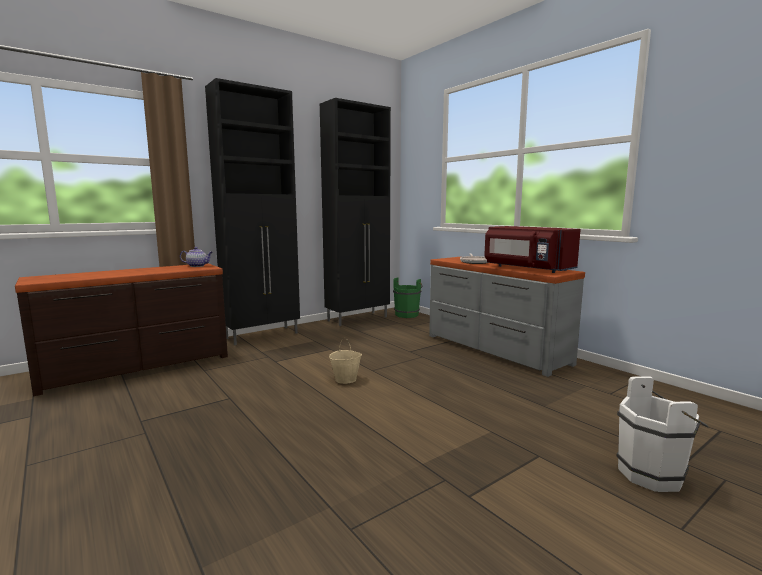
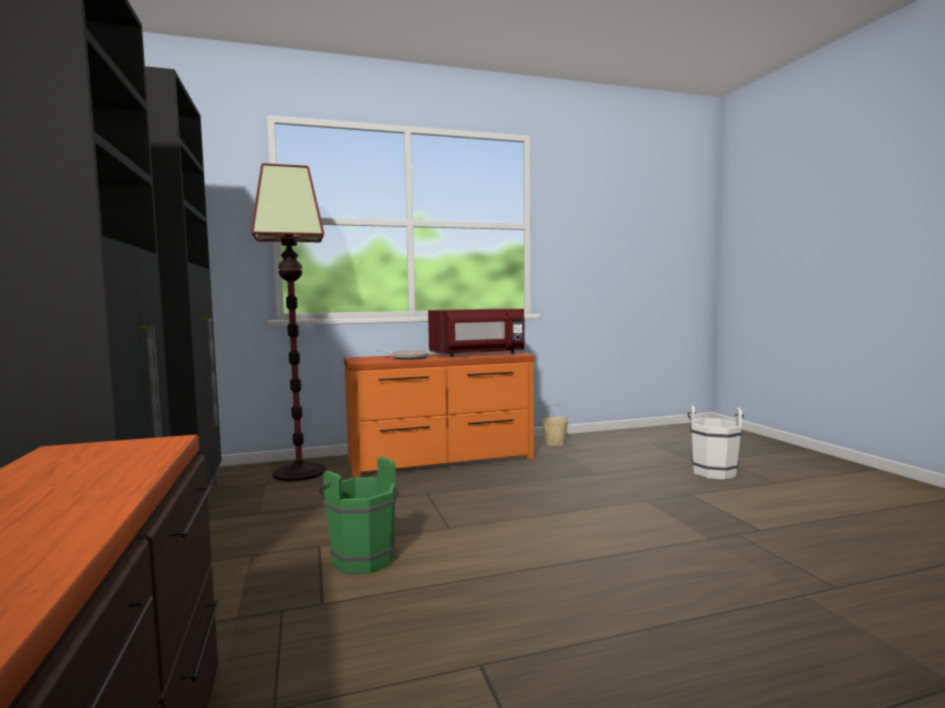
camera: 70 degrees left, 5 degrees down
(197, 266) = (95, 451): teapot -> none
(346, 379) = (469, 549): beige bucket -> beige bucket (554, 443)
(407, 314) = (232, 472): green bucket -> green bucket (360, 558)
(423, 325) = (300, 472): none -> floor lamp
(494, 349) = (441, 460): grey dresser -> orange dresser

